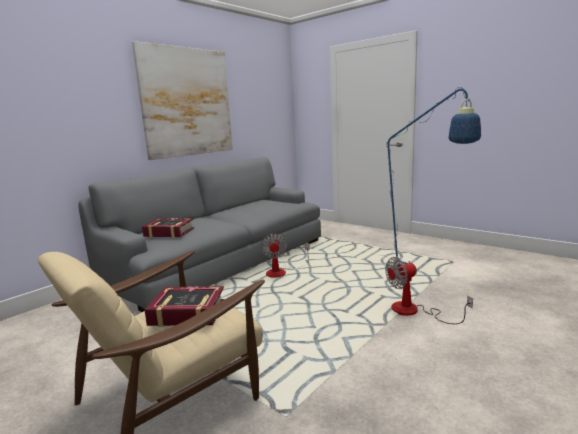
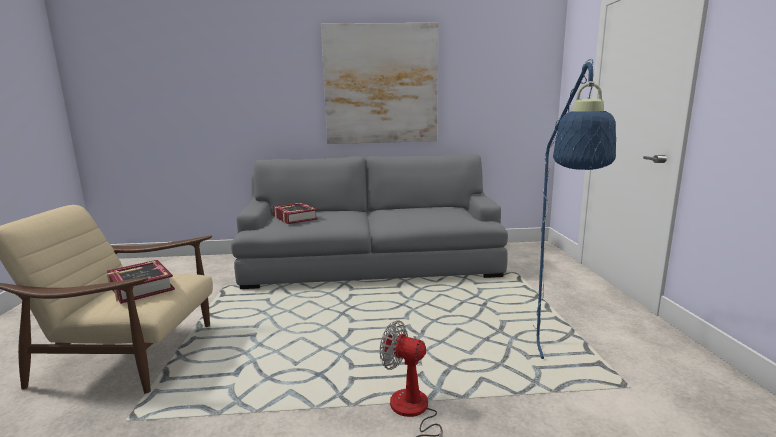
camera: 45 degrees right, 0 degrees up
(282, 272) = (394, 296): fan -> none

